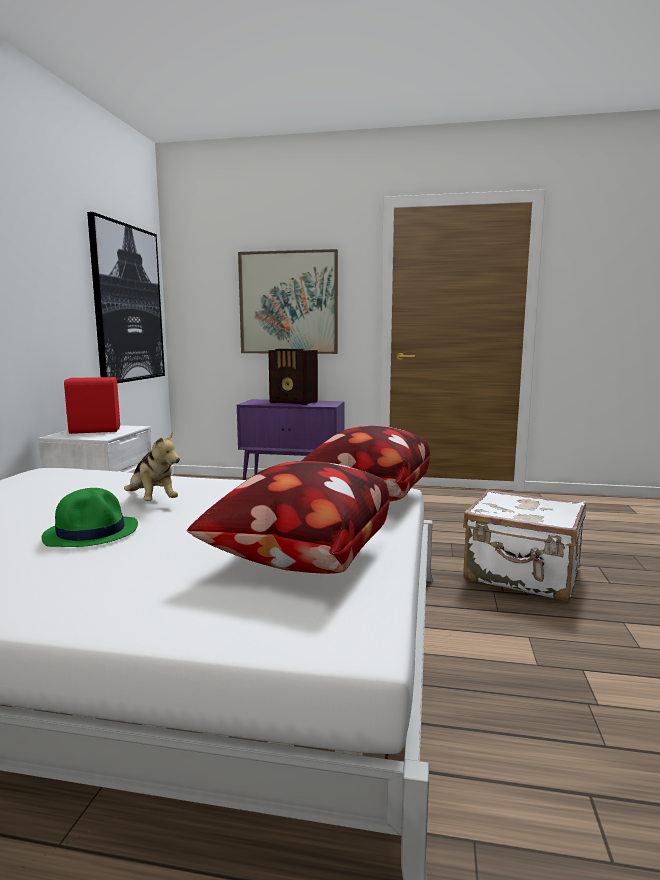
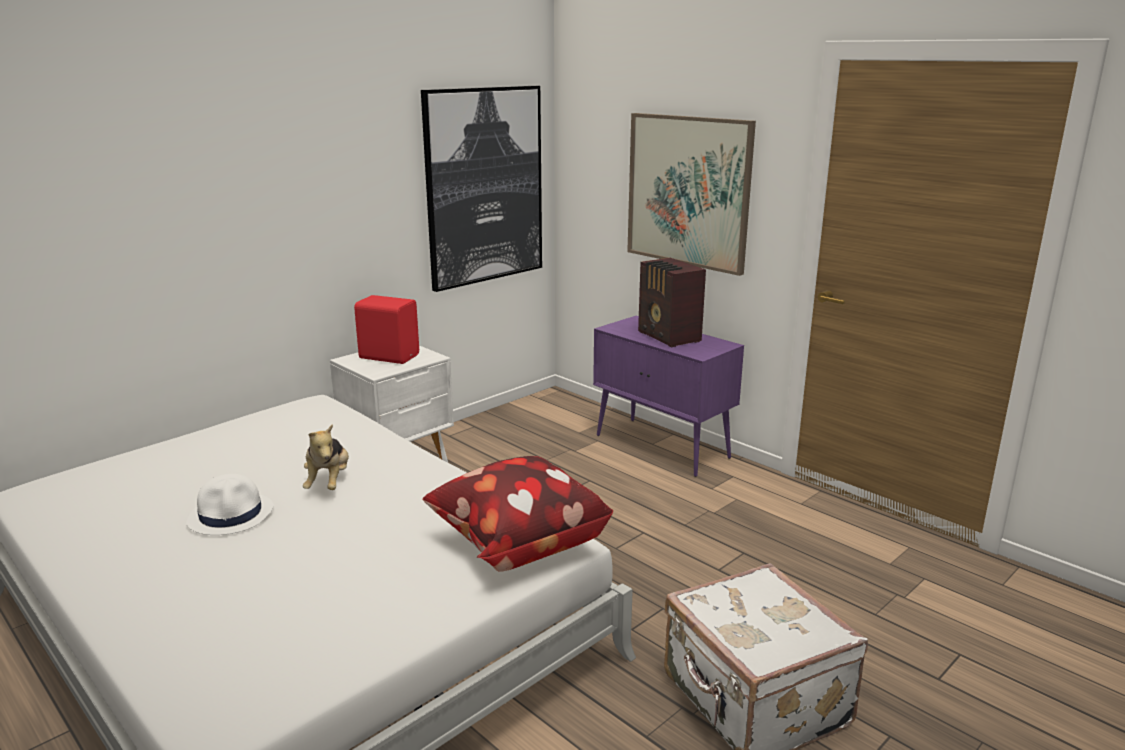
camera: 35 degrees right, 10 degrees up
(92, 532) = (231, 515): green hat -> white hat
(298, 560) = (318, 616): pillow -> none

